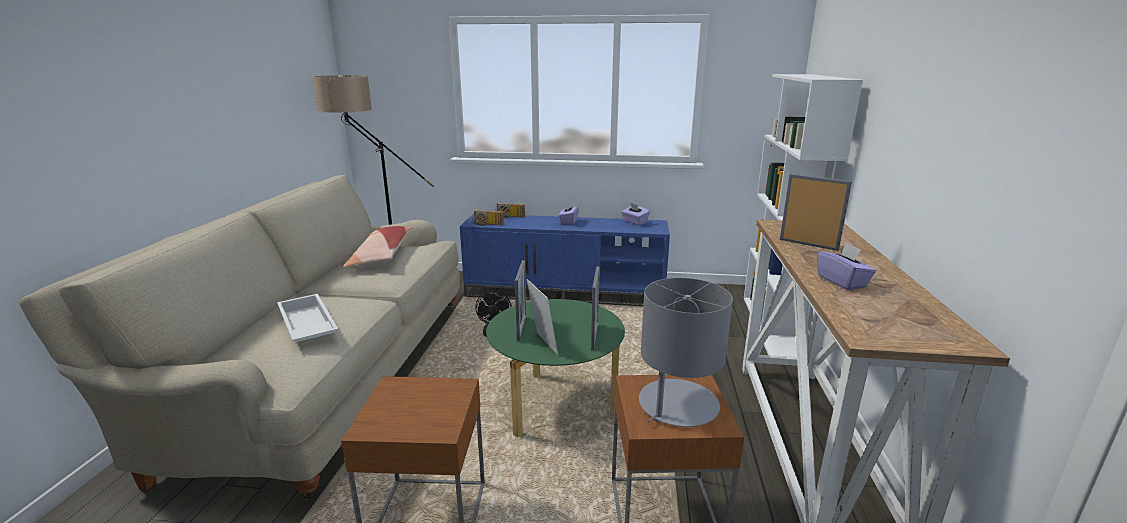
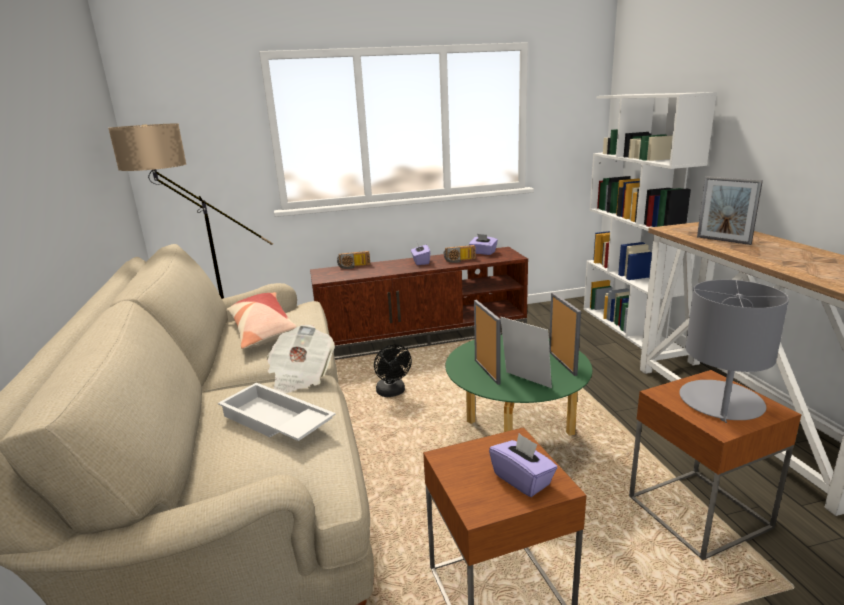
camera: 20 degrees left, 0 degrees up
(365, 297) = (301, 376): none -> newspaper
(487, 224) = (340, 278): radio -> radio (460, 260)
(566, 292) = (423, 336): blue tv stand -> brown tv stand
(808, 244) = (723, 240): picture frame -> picture frame turned 150 degrees counterclockwise
(842, 282) = (799, 264): purple tissue box -> purple tissue box (522, 479)

